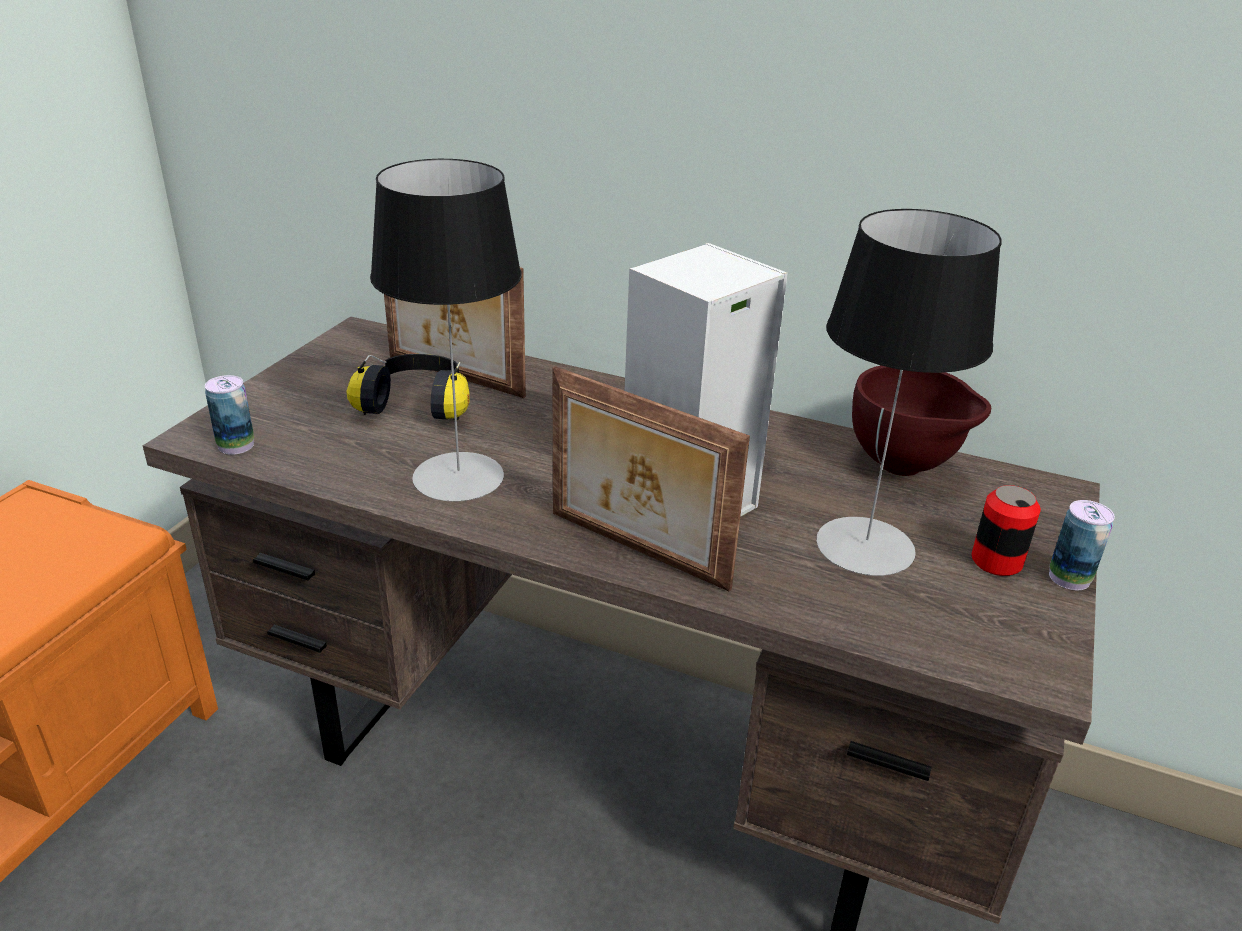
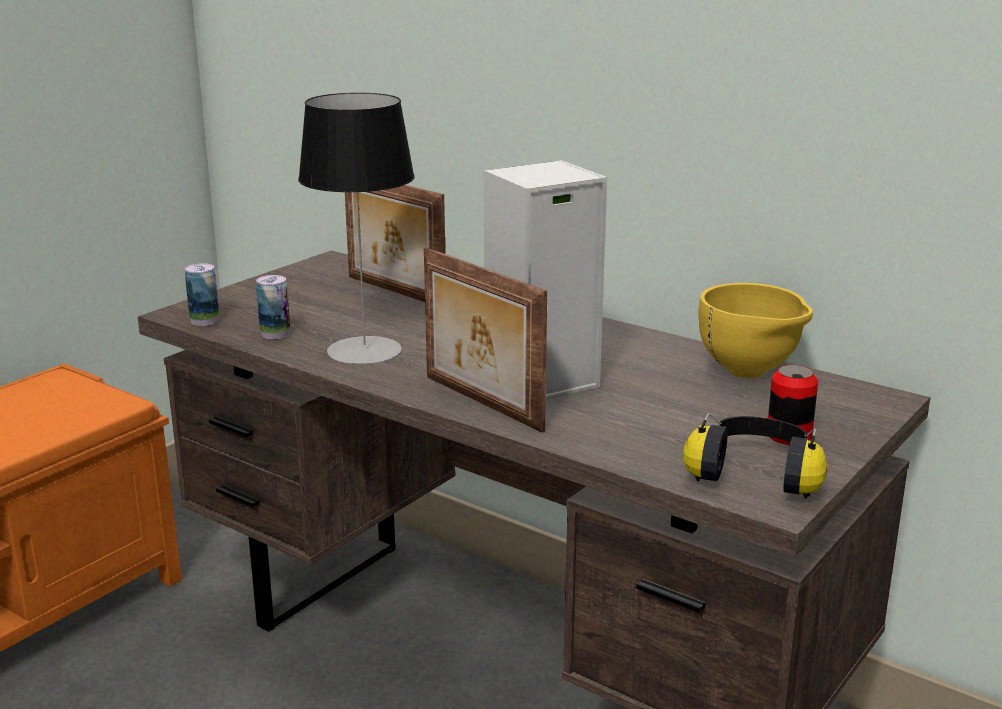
camera: 15 degrees right, 10 degrees down
(417, 405) = (355, 307): headphones -> headphones (755, 475)
(865, 546) = (677, 417): table lamp -> none
(906, 468) = (750, 373): brown bowl -> yellow bowl
(1069, 578) = (848, 451): can -> can (275, 334)

